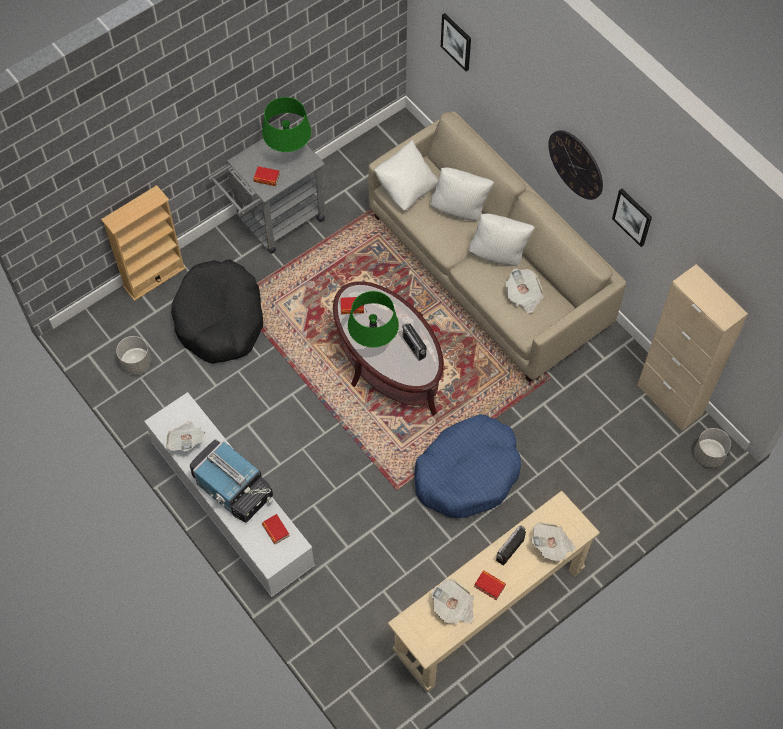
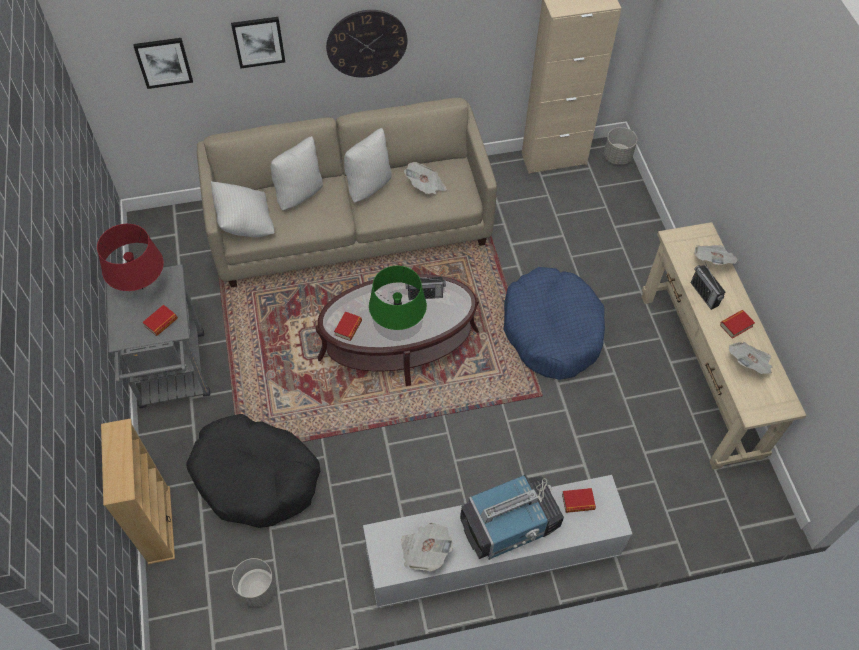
camera: 65 degrees left, 5 degrees down
(289, 151) = (142, 288): green table lamp -> red table lamp
(632, 217) = (451, 29): picture -> picture (258, 41)

